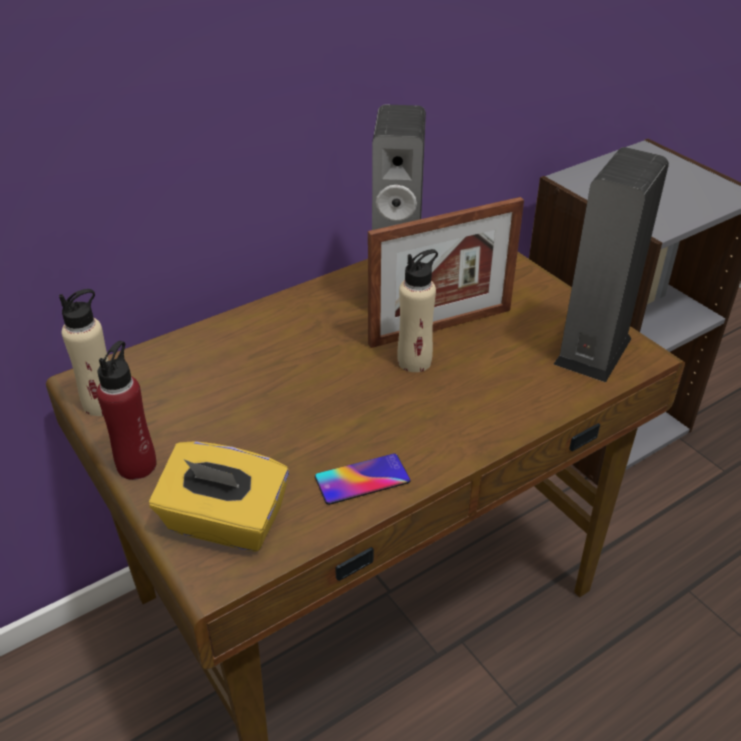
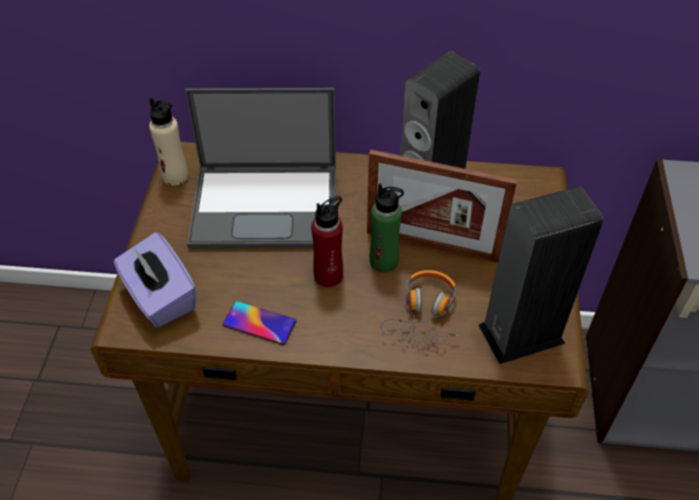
camera: 40 degrees right, 10 degrees up
(137, 465) = (154, 229): red bottle -> red bottle (328, 275)
(224, 522) = (160, 297): yellow tissue box -> purple tissue box
(242, 376) = (267, 205): none -> laptop
(414, 361) = (384, 261): beige bottle -> green bottle
(500, 381) = (424, 313): none -> headphones

